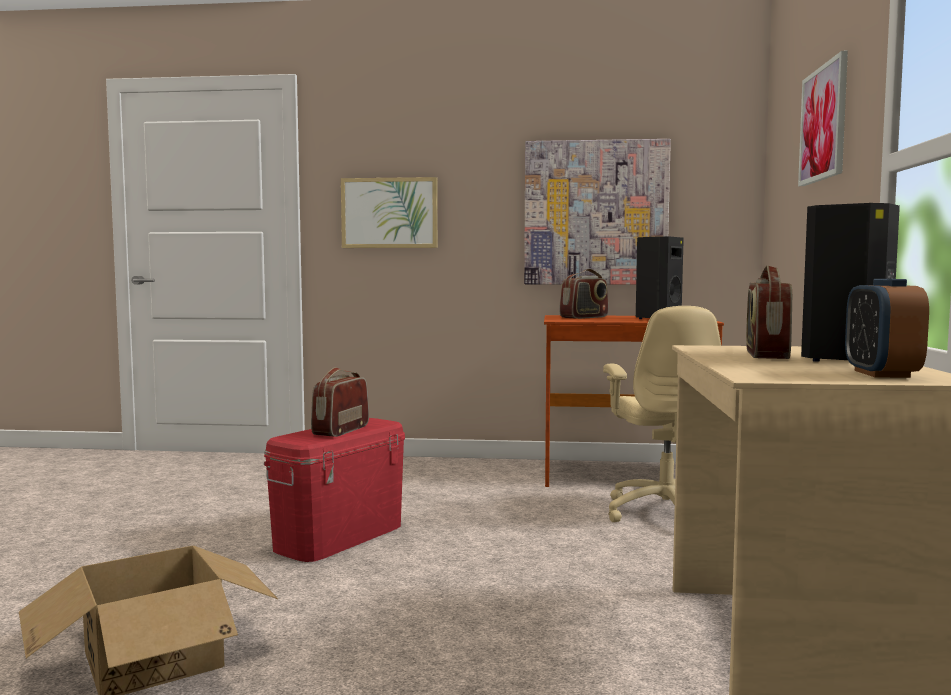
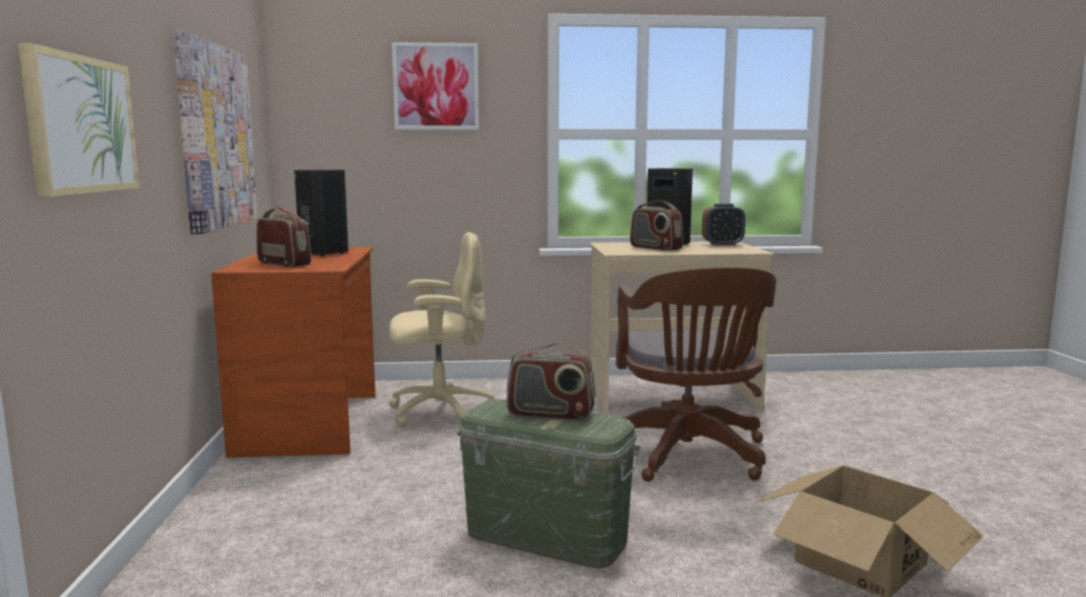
camera: 100 degrees left, 5 degrees up
(339, 537) = (547, 537): red storage box -> green storage box
(495, 620) = (688, 456): none -> brown office chair
(765, 354) = (655, 248): radio -> radio turned 45 degrees clockwise

